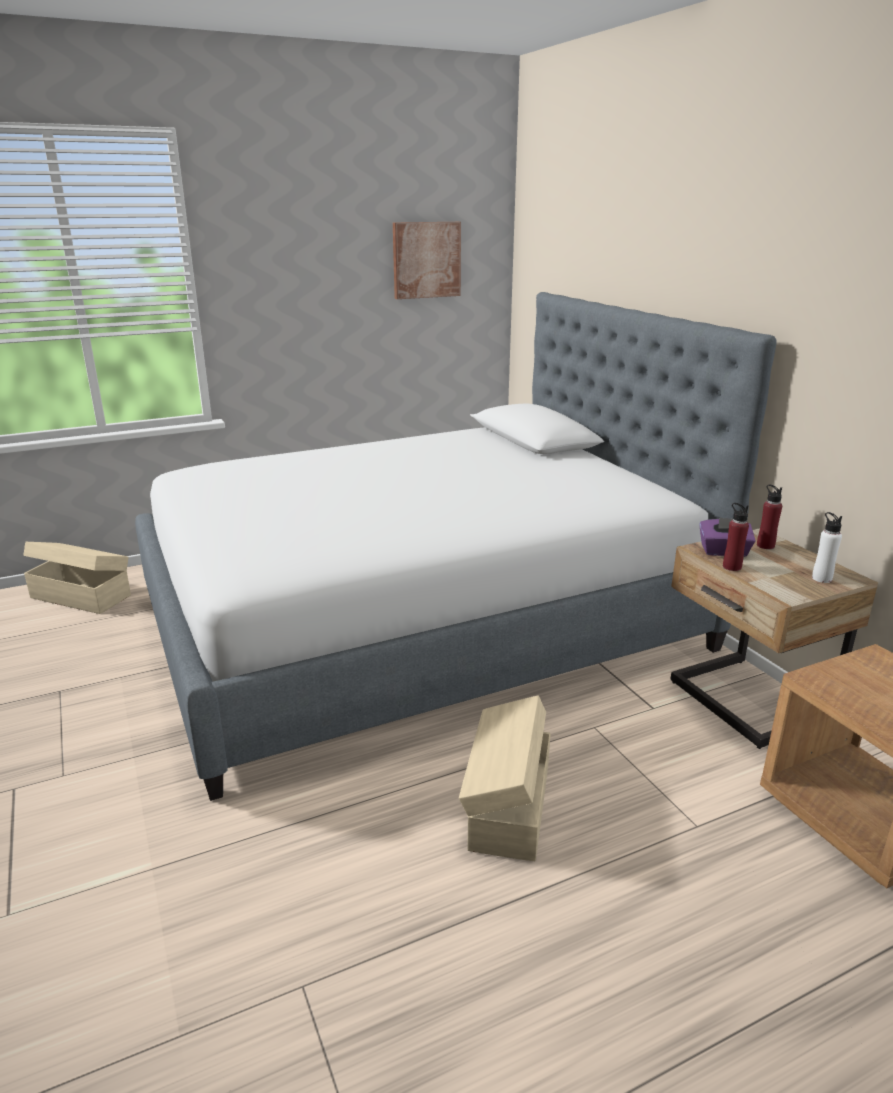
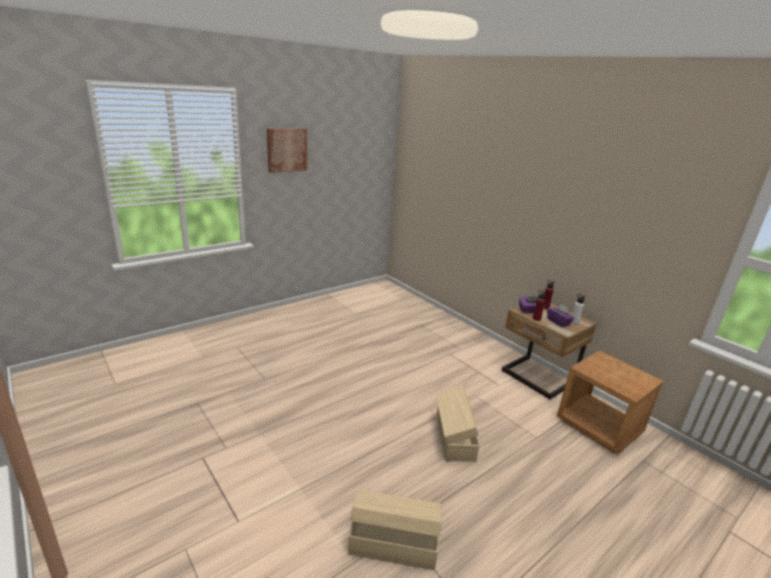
camera: 15 degrees left, 0 degrees up
(81, 596) = (177, 346): beige storage box -> beige storage box (392, 542)
(420, 623) = (373, 350): bed -> none
(426, 260) = (355, 157): picture -> picture (287, 149)
(782, 576) = (558, 322): none -> purple tissue box

